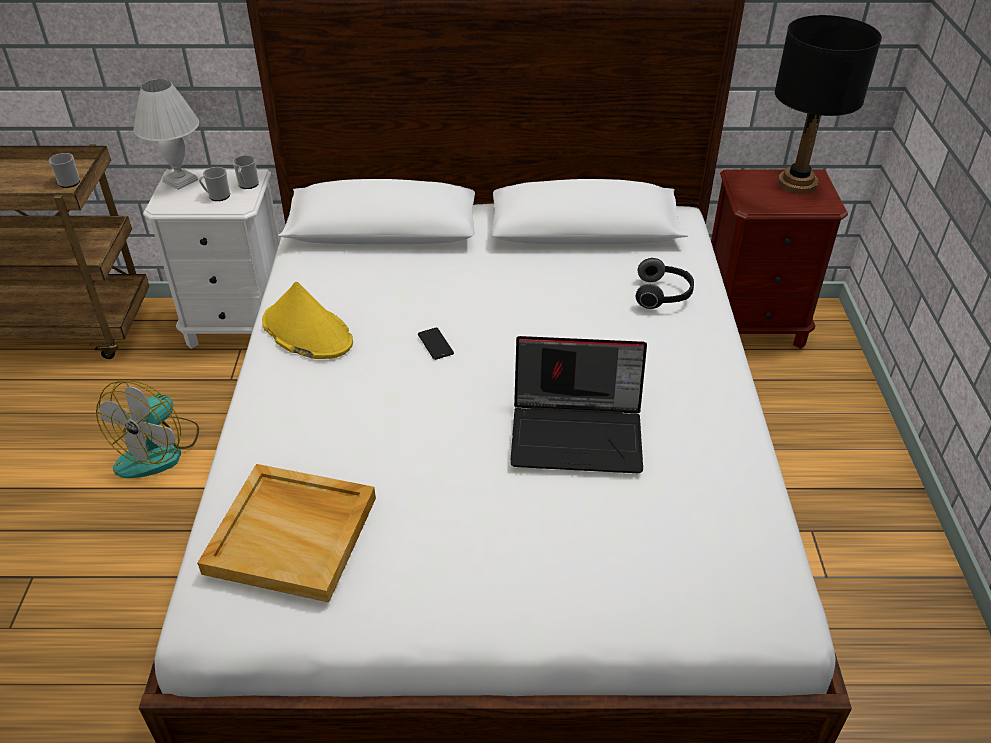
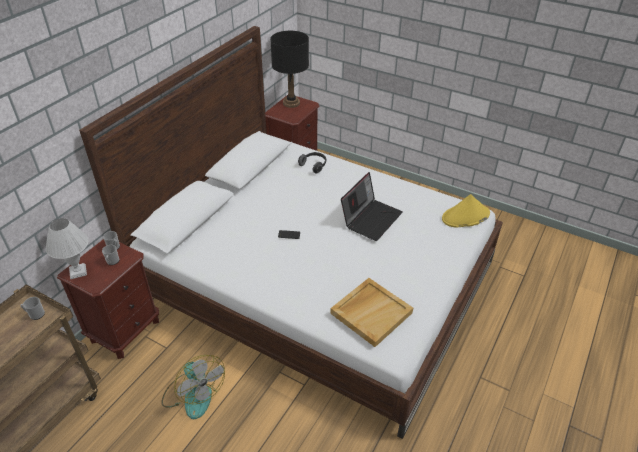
camera: 60 degrees left, 0 degrees up
(239, 326) = (125, 330): white nightstand -> brown nightstand
(306, 332) = (243, 271): yellow hat -> yellow hat (465, 216)

